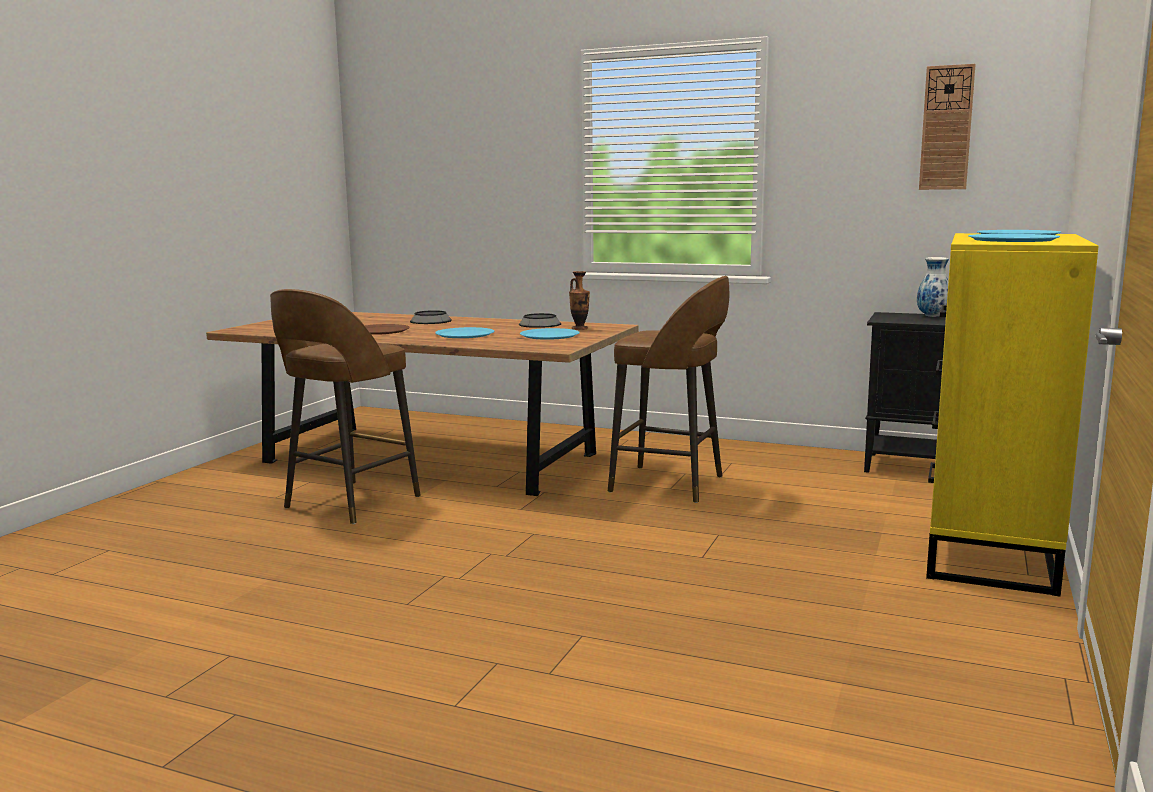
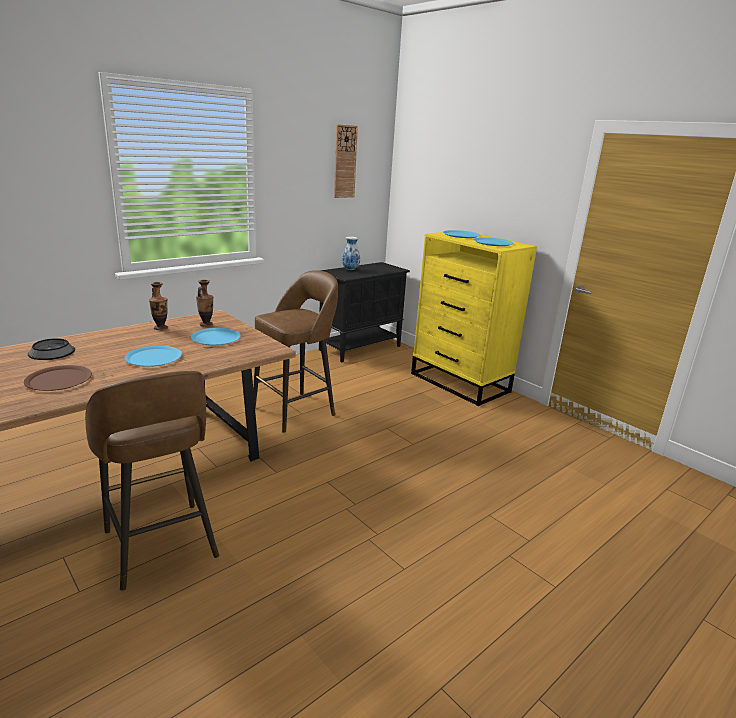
camera: 65 degrees left, 10 degrees up
(539, 324) = (160, 328): bowl -> vase

